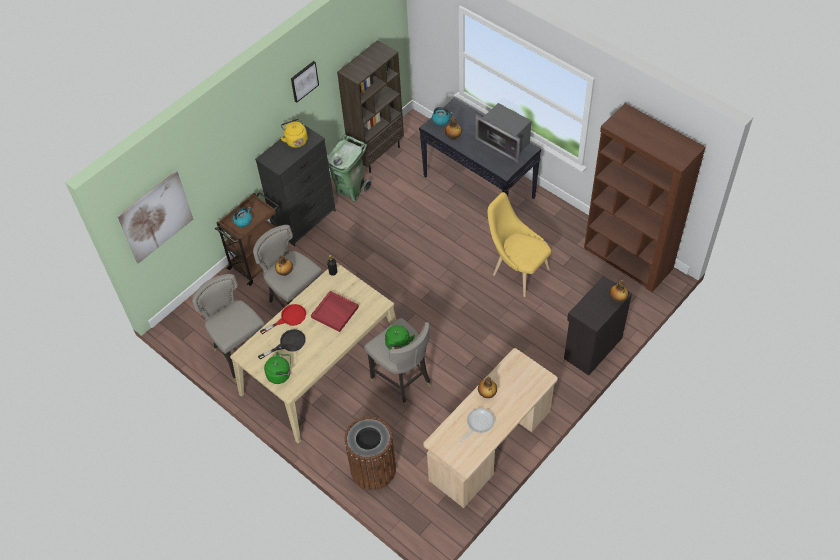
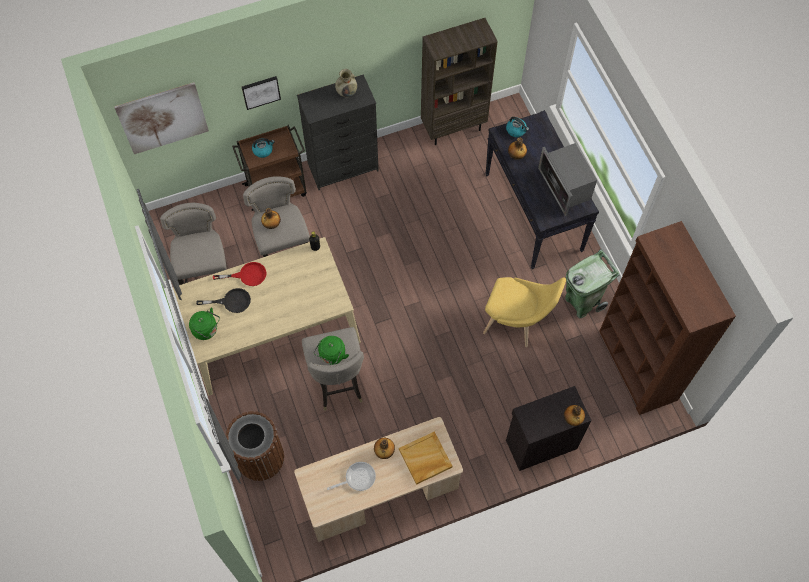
camera: 25 degrees right, 10 degrees up
(295, 140) = (347, 92): yellow kettle -> beige vase
(304, 81) = (377, 35): picture -> picture (261, 92)
(335, 312) = (293, 291): red tray -> none
(351, 190) = (406, 155): green trash can -> green trash can (582, 302)
(517, 271) = (516, 323): yellow chair -> yellow chair turned 135 degrees clockwise
(522, 383) = (425, 459): none -> beige tray

